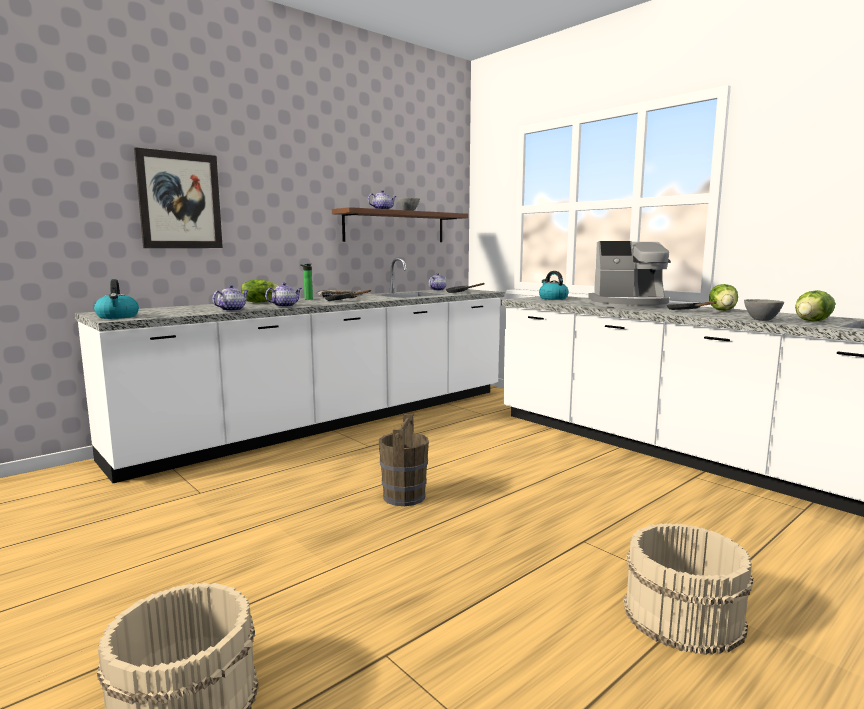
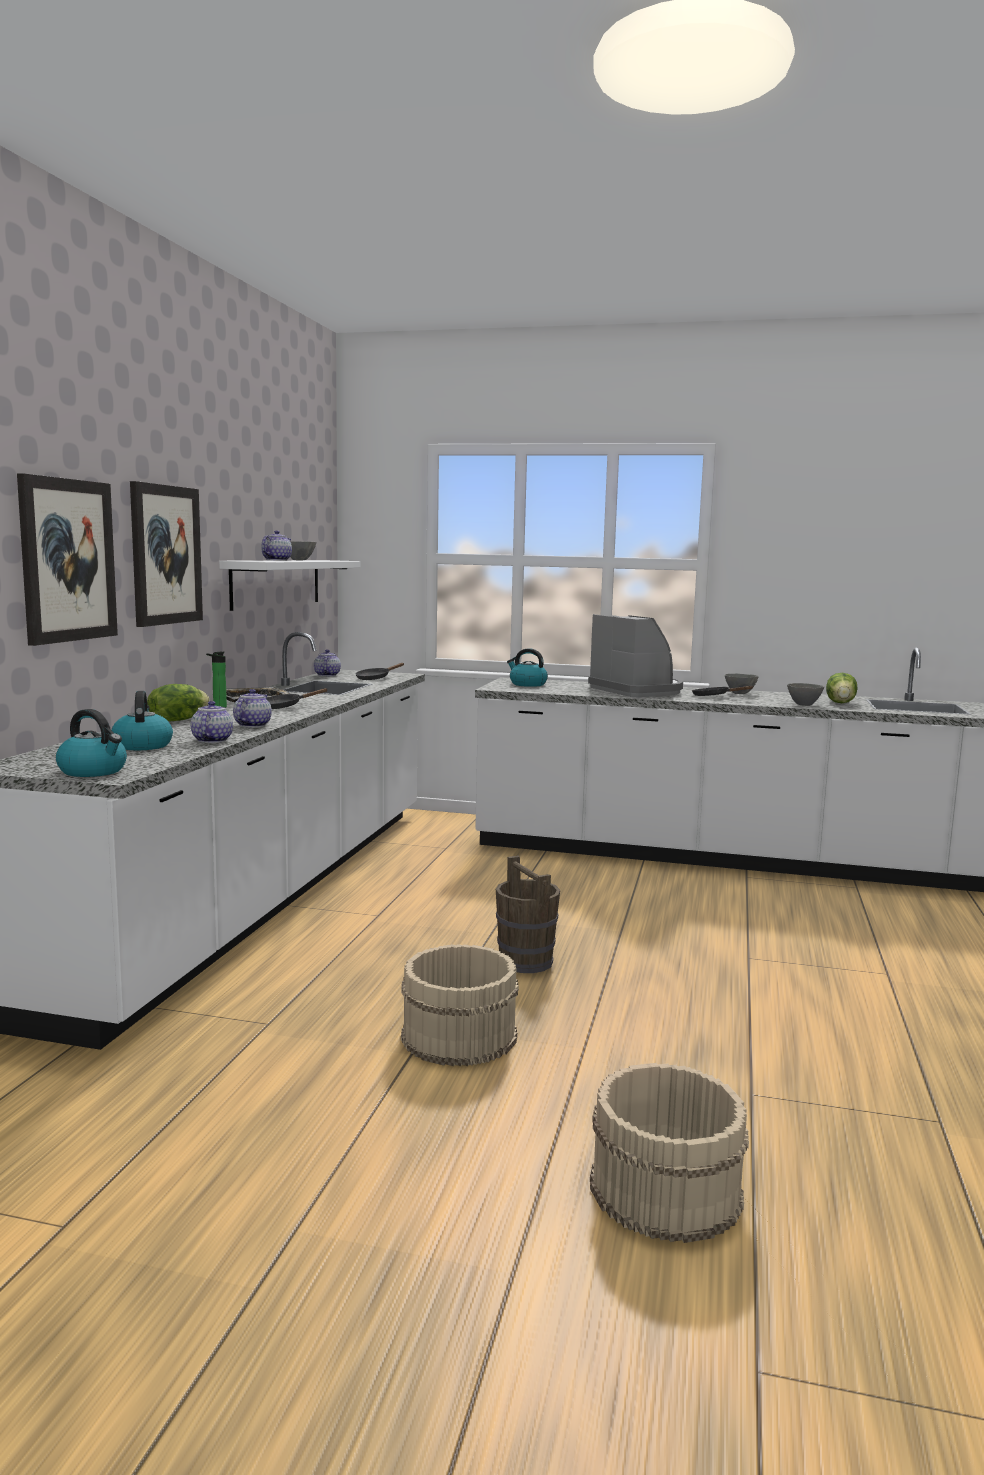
camera: 35 degrees left, 0 degrees up
(191, 310) = (142, 745): none -> kettle
(275, 202) = (165, 555): none -> picture
(395, 227) = (276, 583): brown shelf -> white shelf
(629, 305) = (637, 691): coffee machine -> coffee machine turned 90 degrees counterclockwise
(682, 614) = (889, 992): beige bucket -> beige bucket (458, 1035)
(723, 310) = (740, 693): lettuce -> grey bowl

